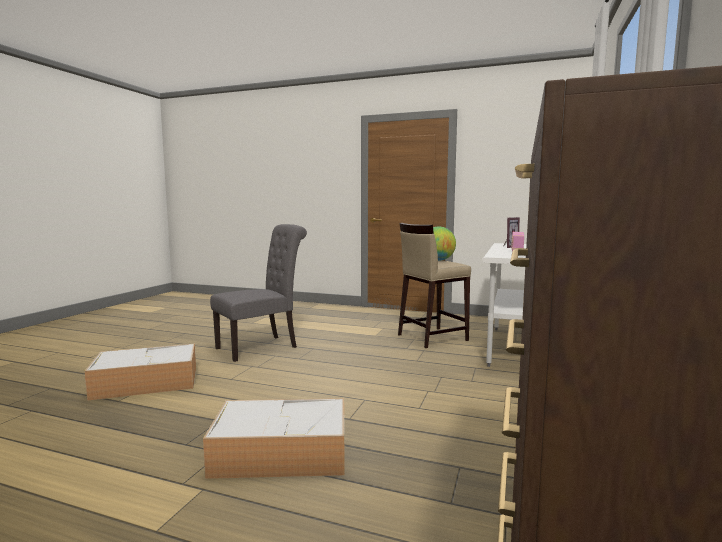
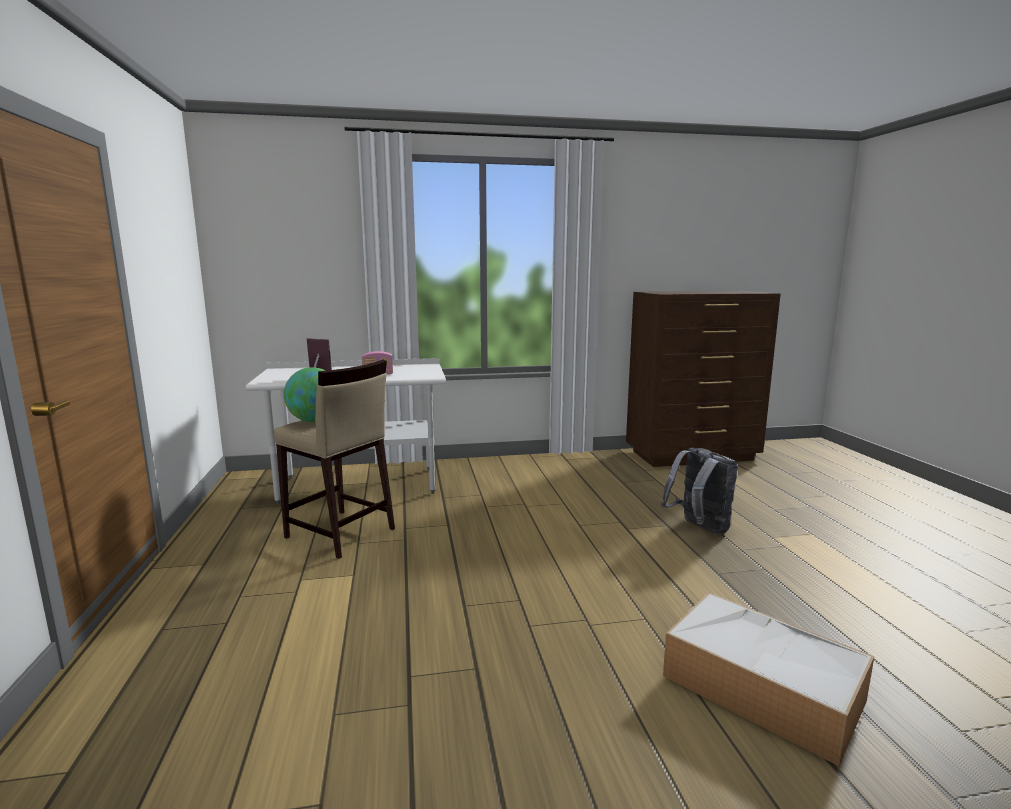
camera: 120 degrees left, 5 degrees up
(261, 347) = (504, 662): grey chair -> none
(283, 452) = (699, 528): storage box -> grey backpack

